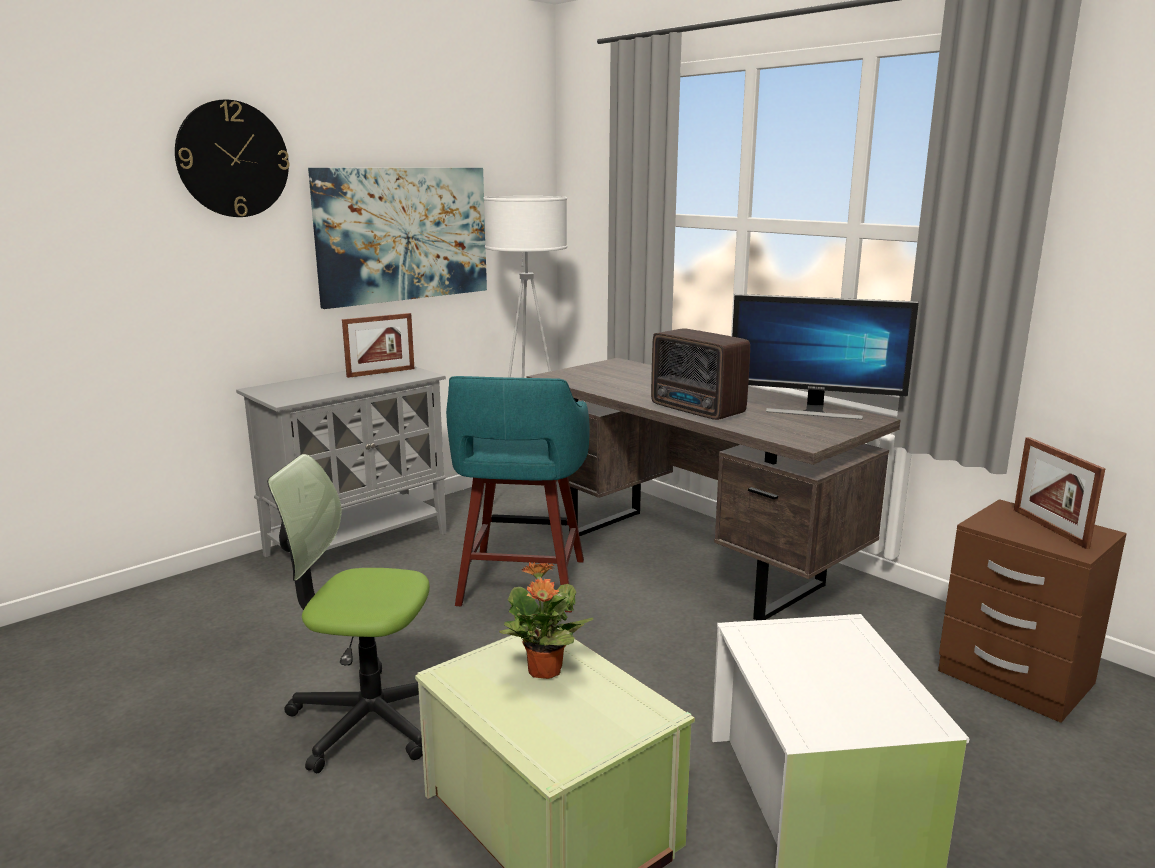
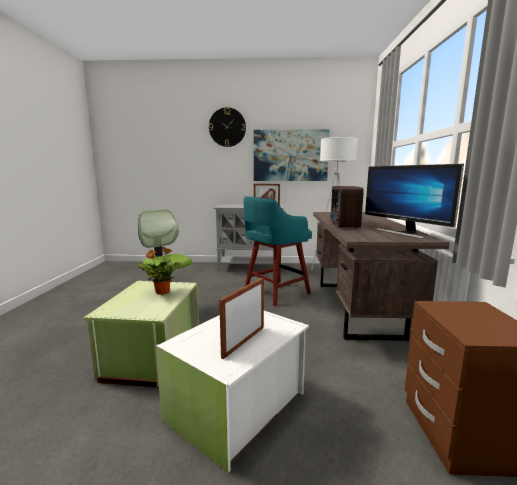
camera: 45 degrees right, 5 degrees down
(1049, 528) = (485, 322): picture frame -> picture frame (244, 341)

